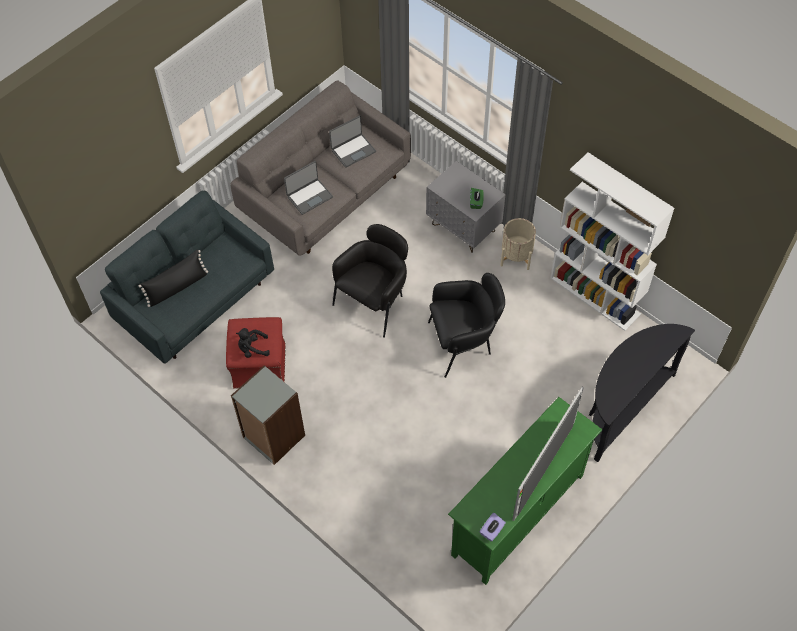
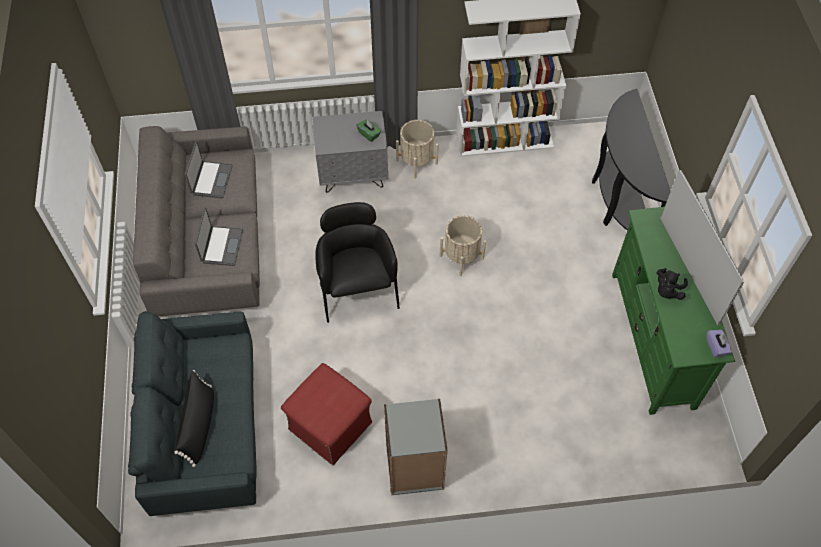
camera: 50 degrees left, 0 degrees up
(252, 348) = (335, 408): black plush toy -> black plush toy (667, 291)
(463, 343) = (461, 257): black armchair -> beige planter

